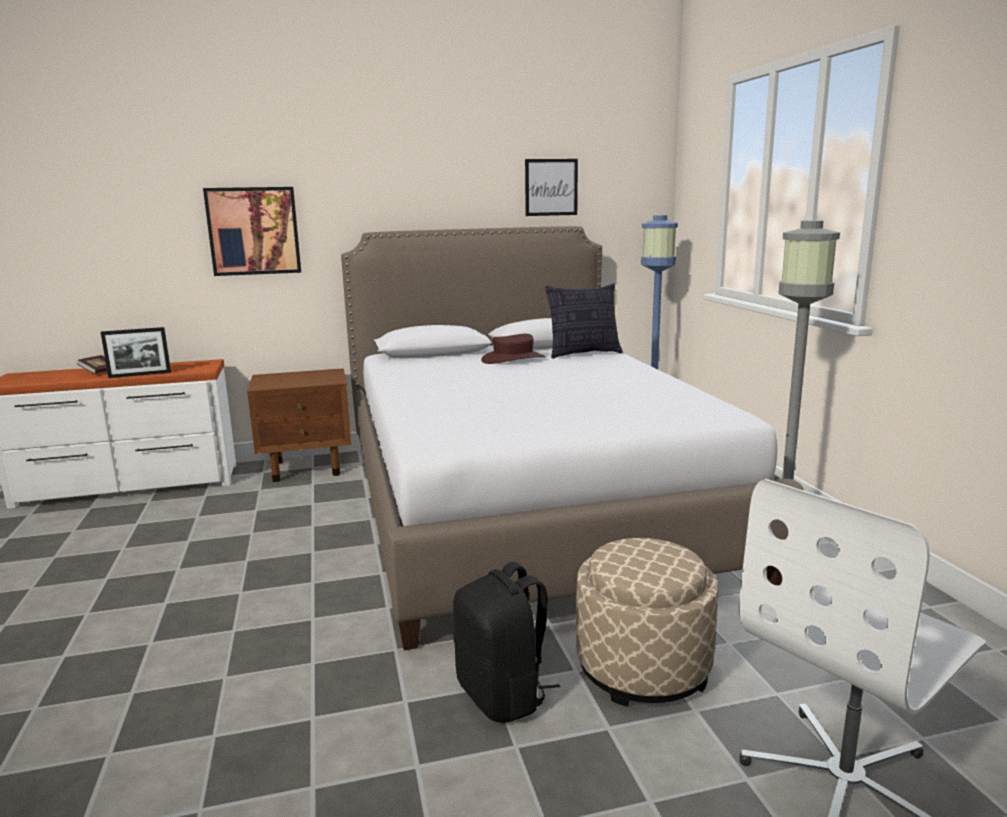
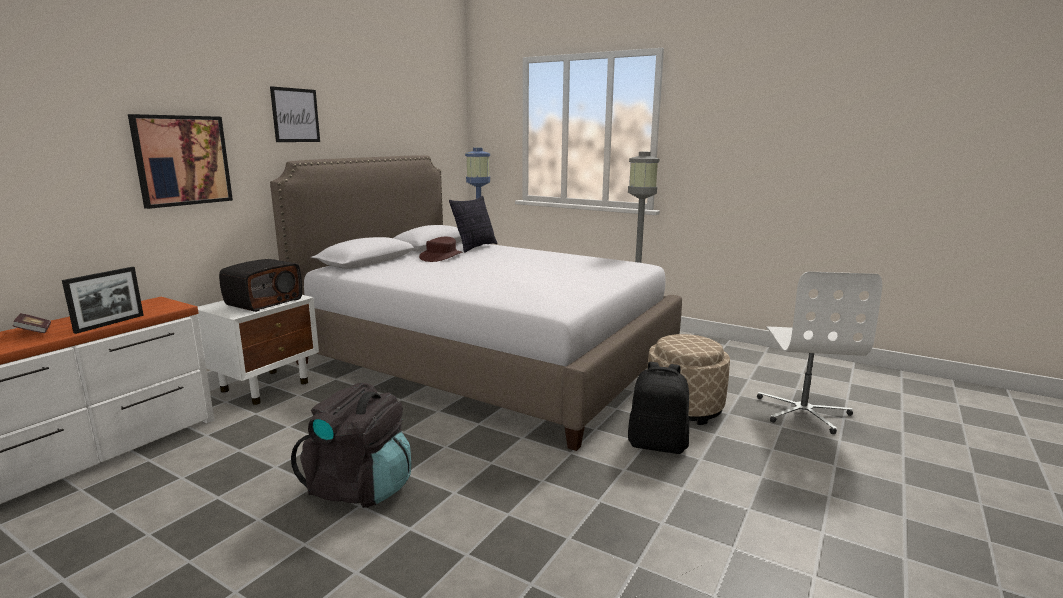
camera: 45 degrees left, 0 degrees up
(193, 587) = (360, 487): none -> black backpack
(303, 380) = (264, 302): none -> radio
(308, 468) = (266, 386): brown nightstand -> white nightstand
(551, 187) = (404, 125): picture -> picture (295, 115)

